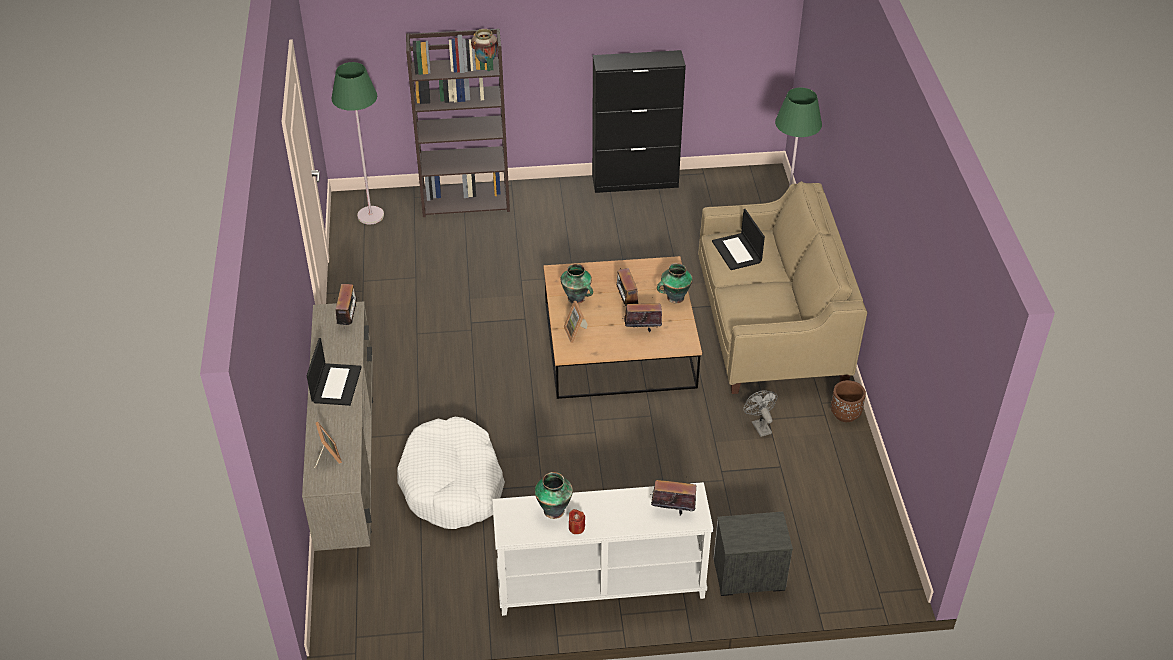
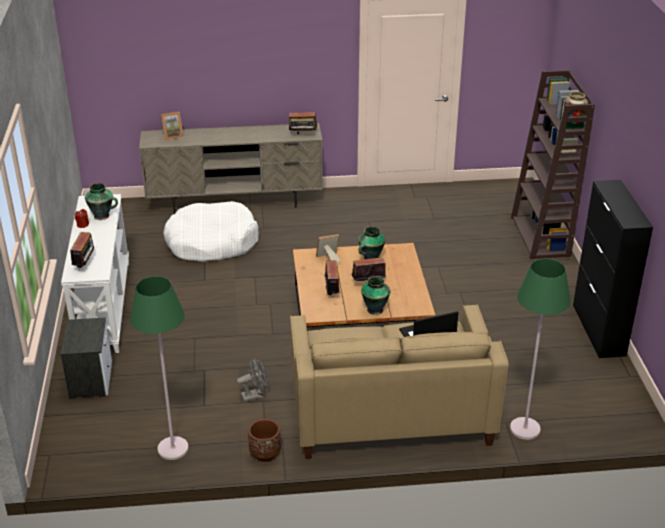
camera: 90 degrees right, 10 degrees down
(336, 384) = (238, 135): laptop -> none
(371, 215) = (506, 195): green floor lamp -> green floor lamp (173, 449)

